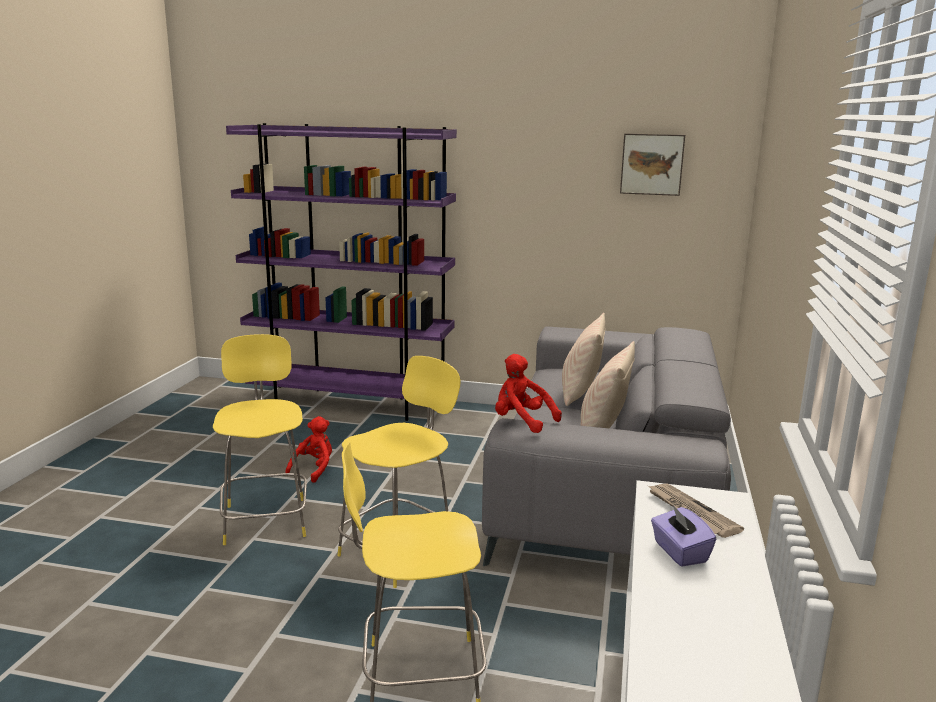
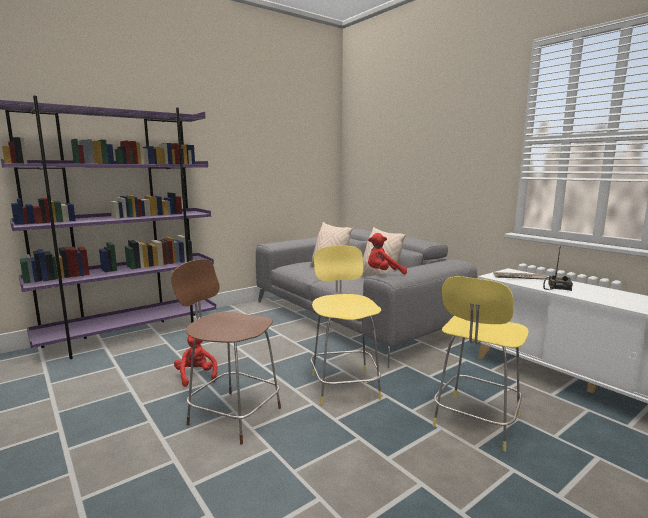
camera: 50 degrees left, 5 degrees down
(265, 519) = (232, 415): yellow stool -> brown stool
(652, 164) = (299, 142): picture -> none
(679, 552) = (557, 287): purple tissue box -> radio

